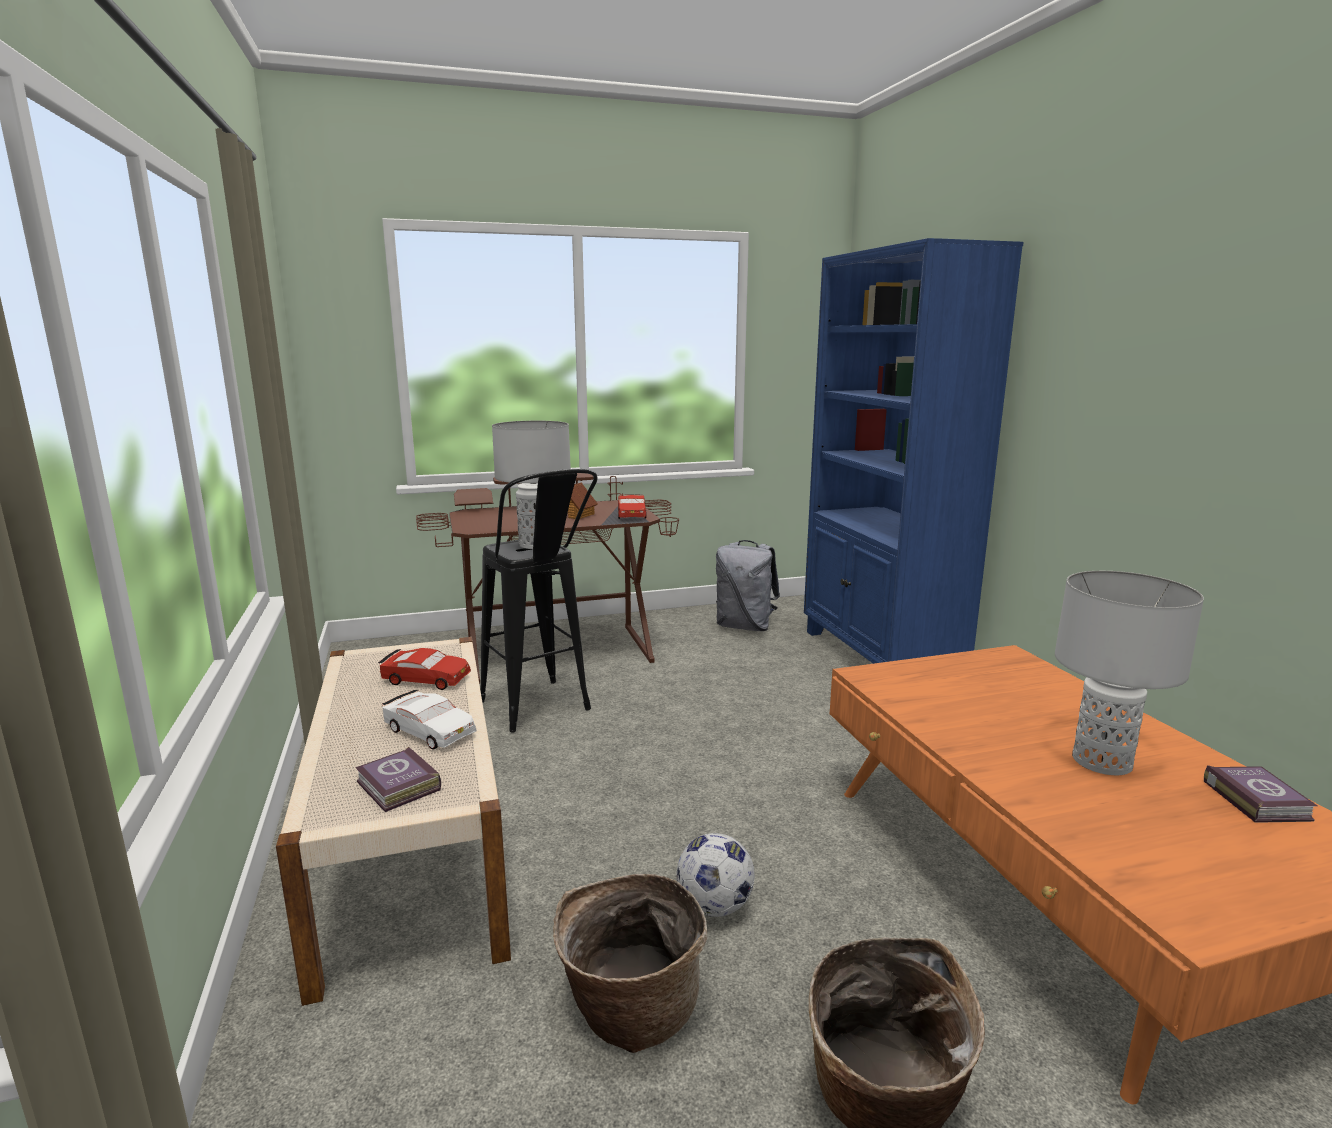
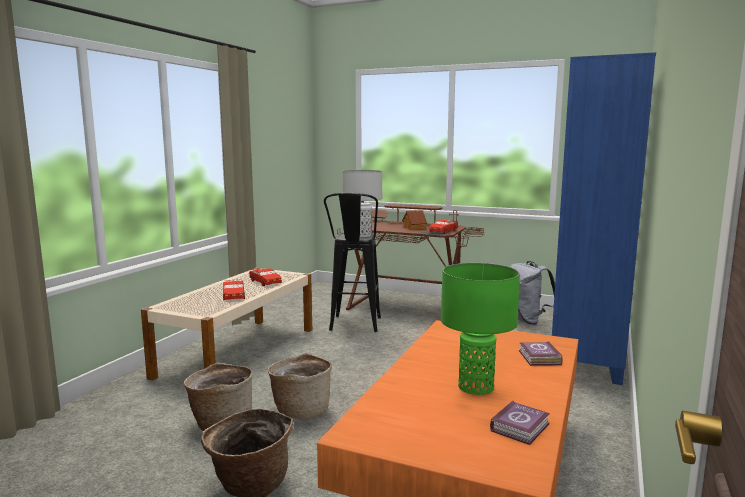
camera: 40 degrees right, 5 degrees down
(398, 787) = (194, 306): book -> book (539, 358)
(430, 730) = (233, 295): white toy car -> red toy car
(714, 906) = (301, 410): football -> basket
(1100, 761) = (475, 386): white table lamp -> green table lamp

